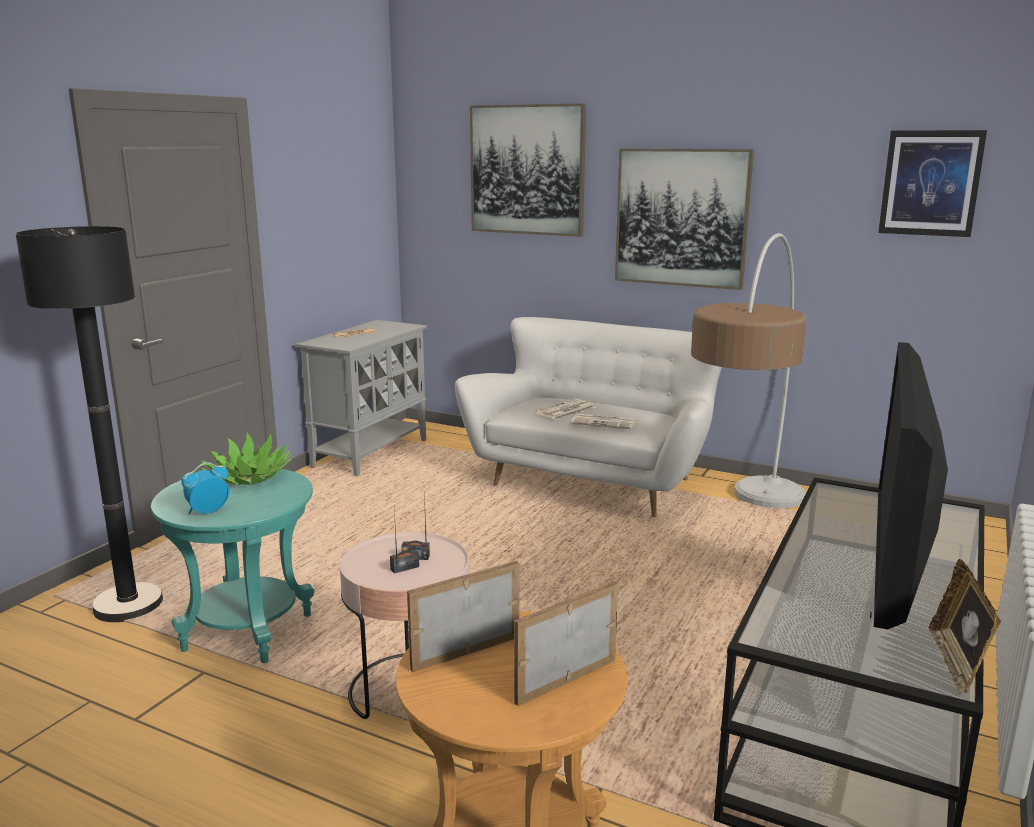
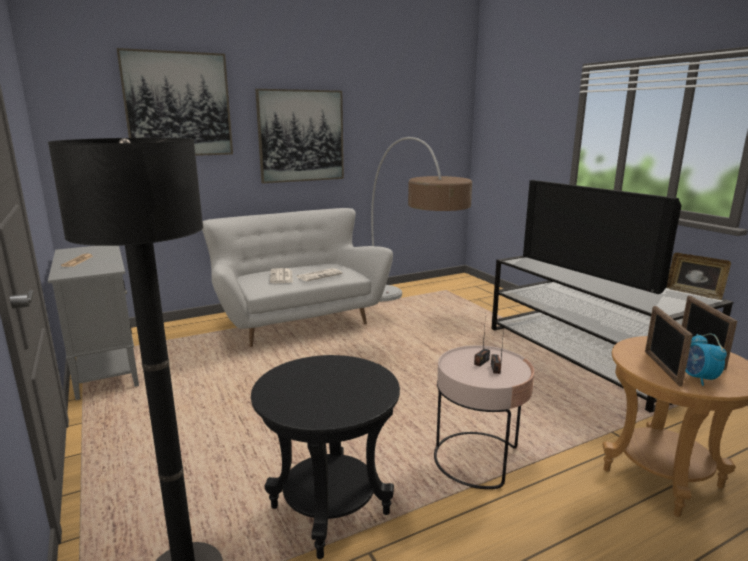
camera: 55 degrees left, 0 degrees up
(207, 511) = (353, 404): alarm clock -> alarm clock (698, 378)
(248, 477) = (297, 374): potted plant -> none
(248, 632) = (330, 510): turquoise side table -> black side table
(930, 183) = (425, 110): picture -> none

